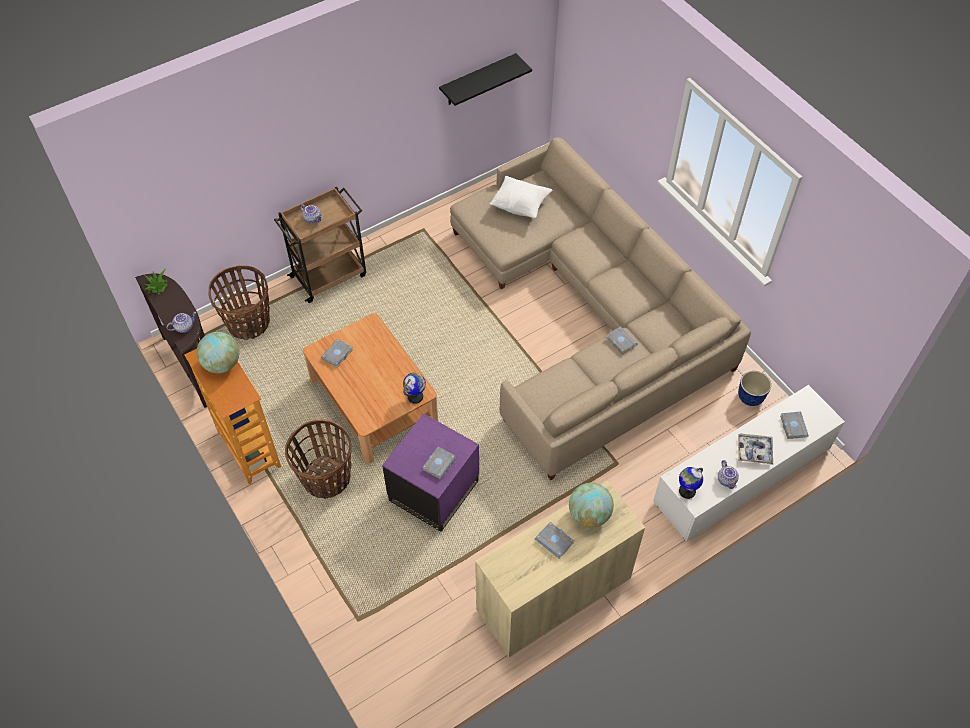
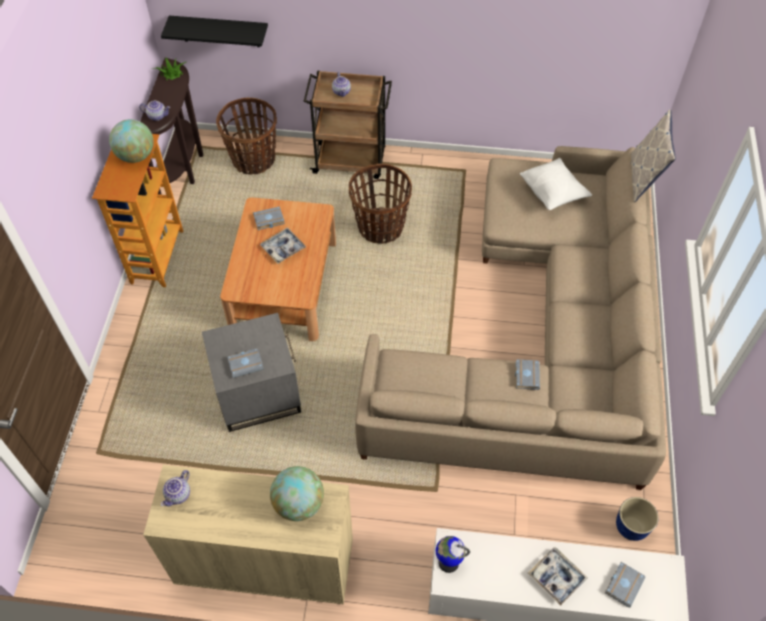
camera: 40 degrees right, 0 degrees up
(326, 478) = (188, 321): basket -> basket (380, 227)
(370, 368) = (283, 248): none -> tray
(415, 397) = (294, 297): globe -> none
(433, 490) = (257, 392): purple side table -> grey side table
(478, 80) = (579, 43): black shelf -> black shelf (220, 31)
(555, 541) = (245, 503): grey book -> none
(581, 156) = (643, 178): none -> pillow
(727, 480) = (499, 583): teapot -> teapot (178, 495)

